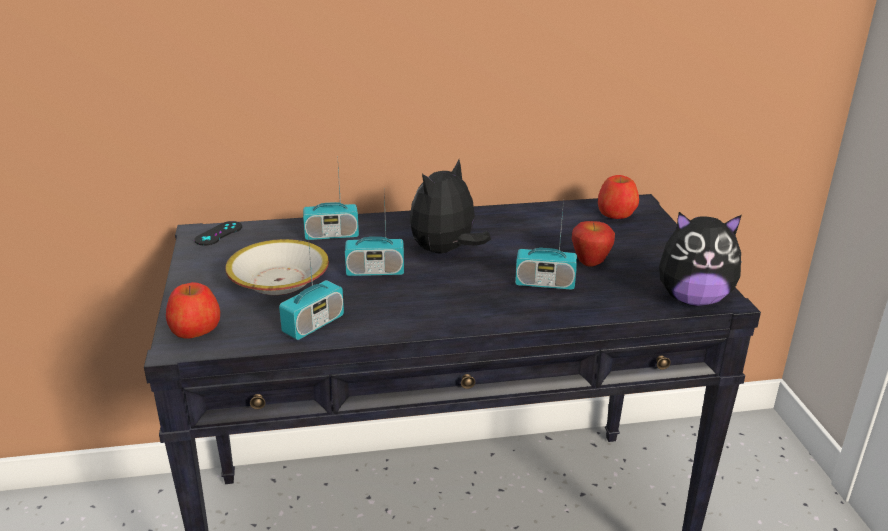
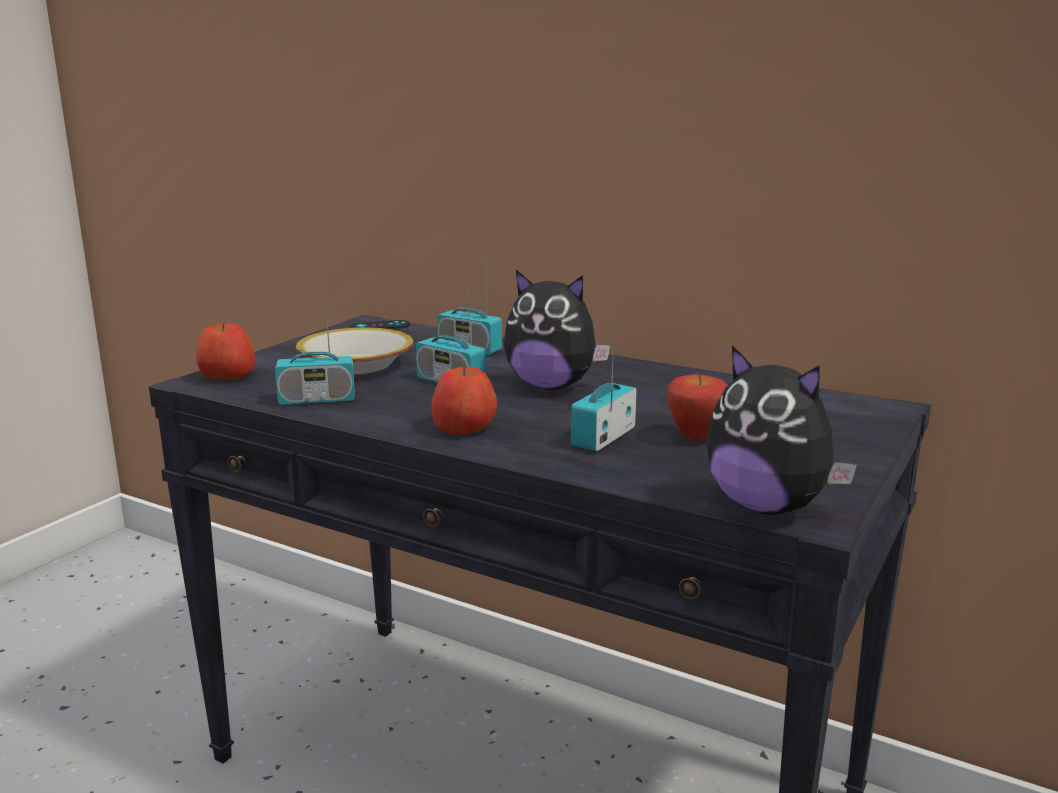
camera: 40 degrees right, 10 degrees down
(445, 251) = (551, 386): plush toy -> plush toy turned 150 degrees counterclockwise
(545, 283) = (603, 437): radio -> radio turned 75 degrees clockwise
(616, 213) = (834, 408): apple -> apple (464, 428)

